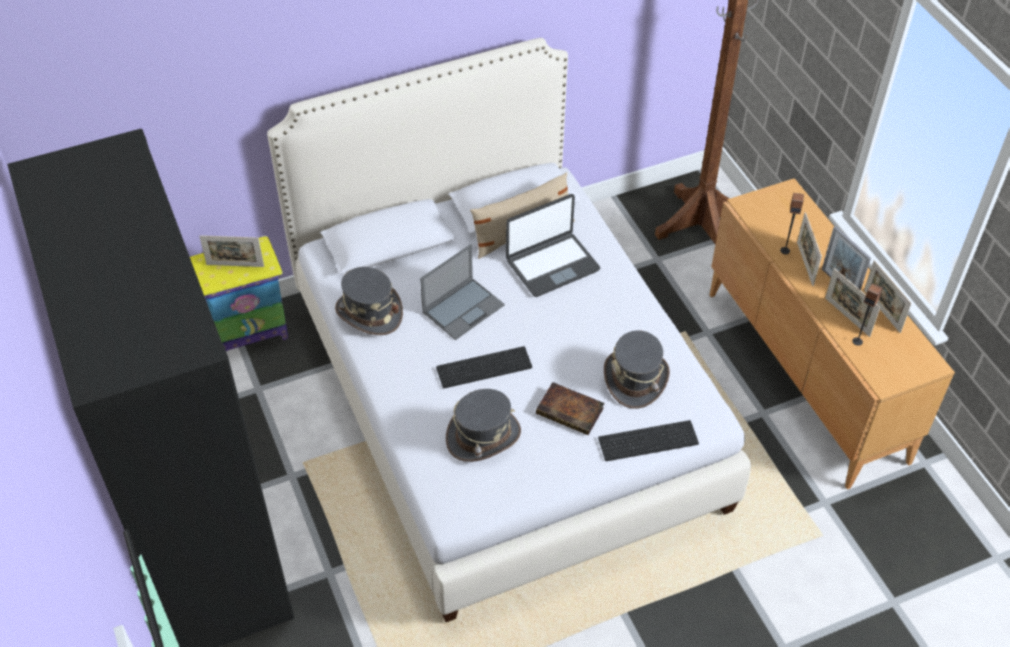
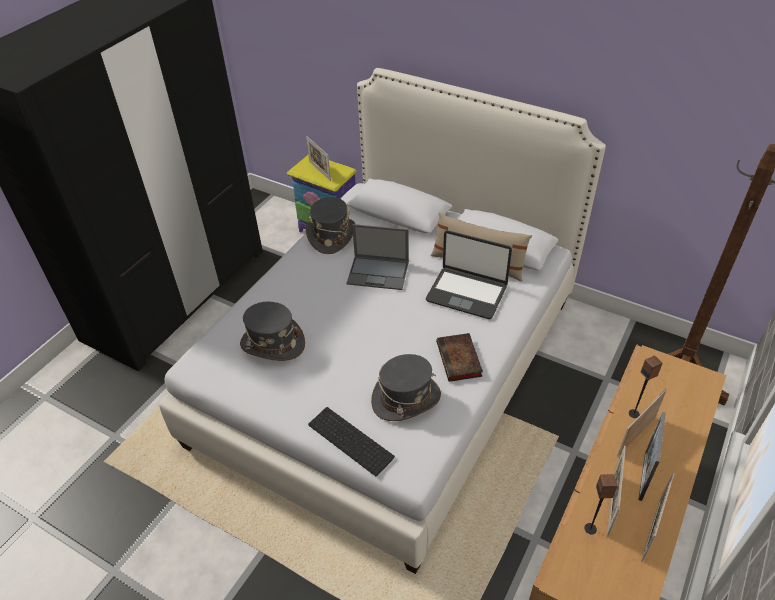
camera: 55 degrees right, 5 degrees down
(484, 366) = (337, 310): keyboard -> none
(571, 411) = (339, 378): book -> book (459, 360)

